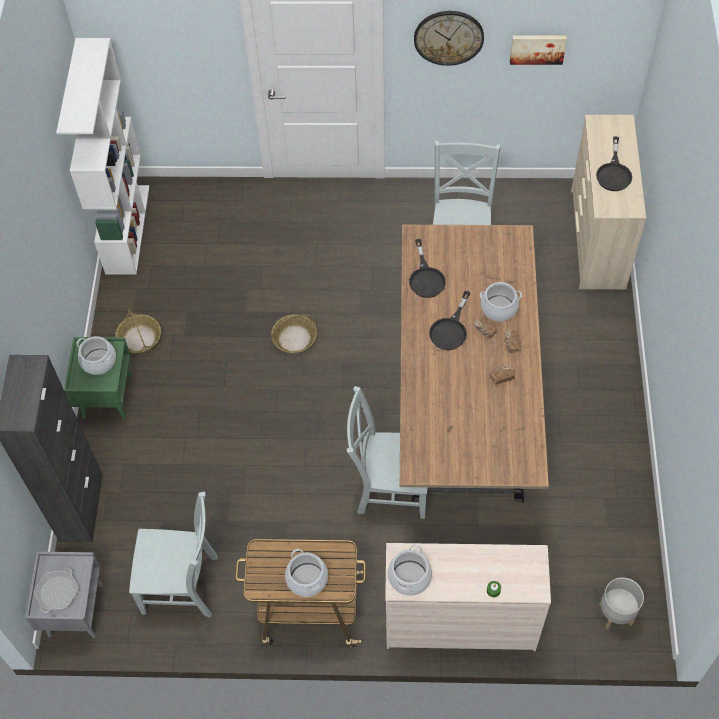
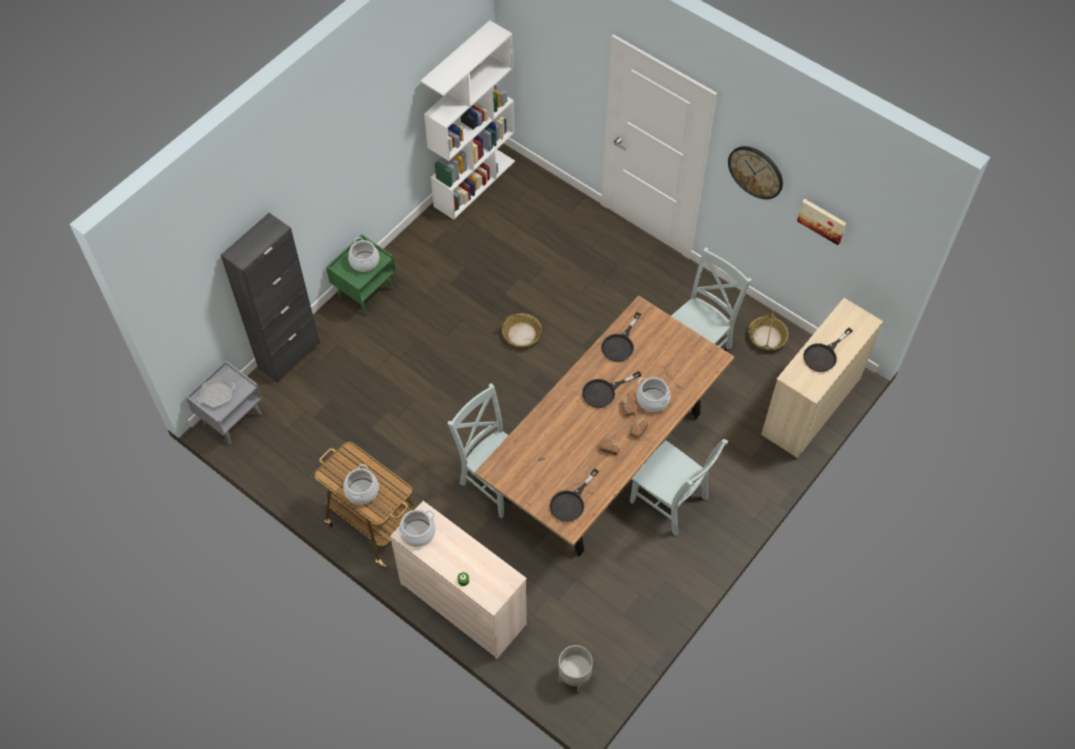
camera: 35 degrees right, 0 degrees up
(140, 338) = (419, 266): basket -> basket (767, 337)
(184, 585) = (309, 450): grey chair -> grey chair (671, 502)
(512, 449) = (571, 502): none -> black frying pan

